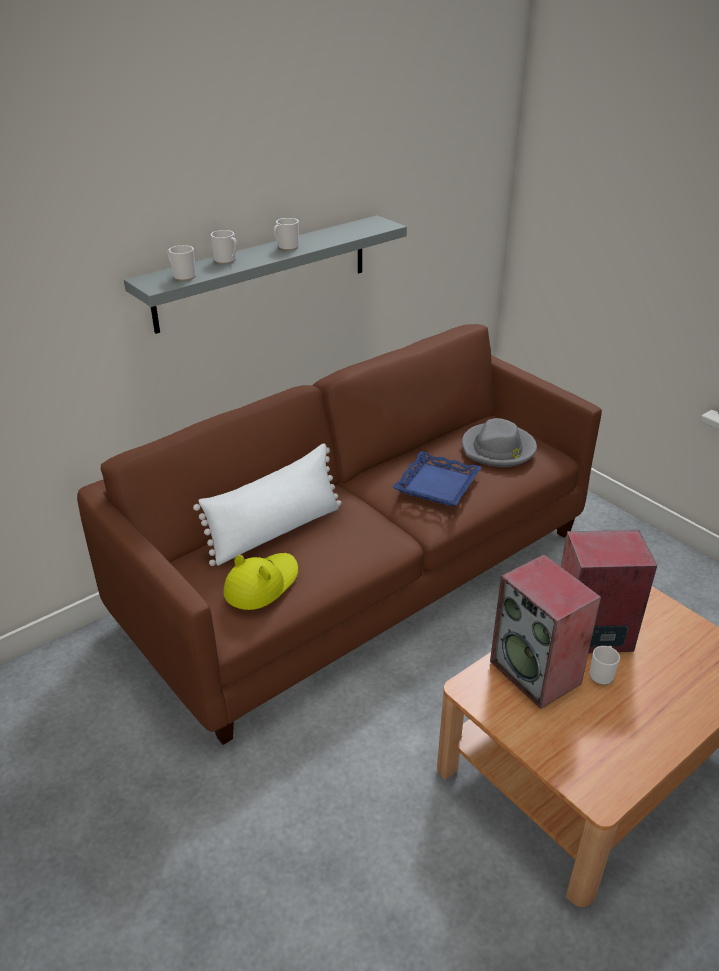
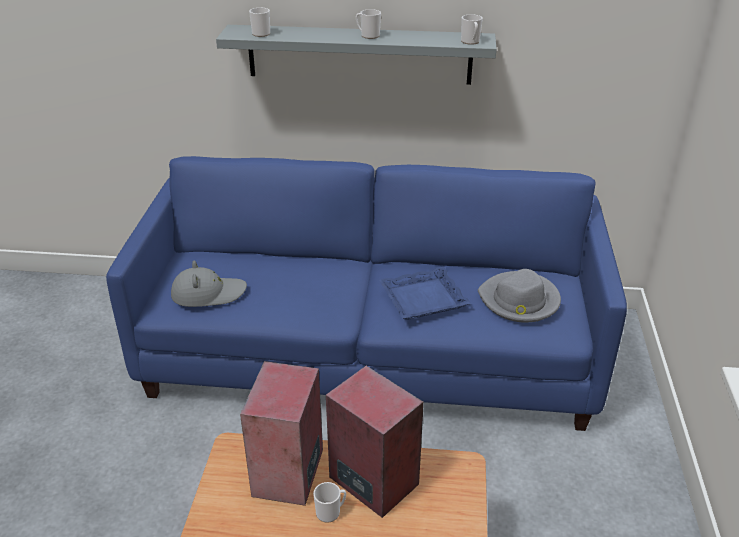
camera: 45 degrees right, 0 degrees up
(227, 260) = (309, 32): mug -> mug (471, 42)
(261, 584) = (208, 293): yellow hat -> grey hat
(276, 531) = (269, 267): white pillow -> none
(359, 574) = (370, 352): brown sofa -> blue sofa

